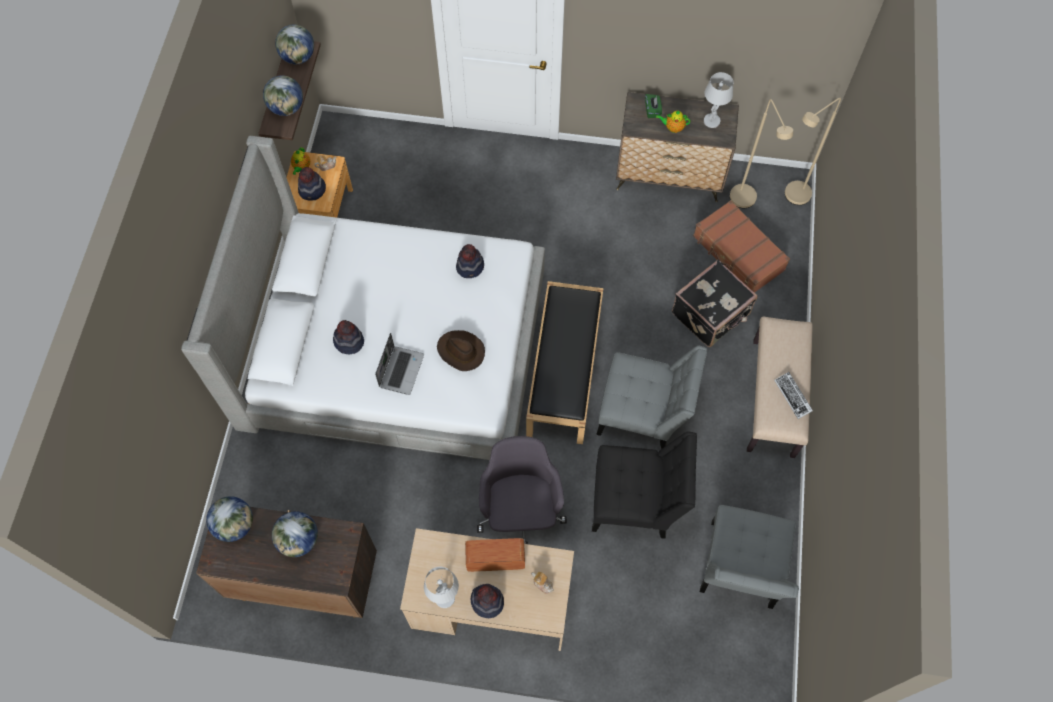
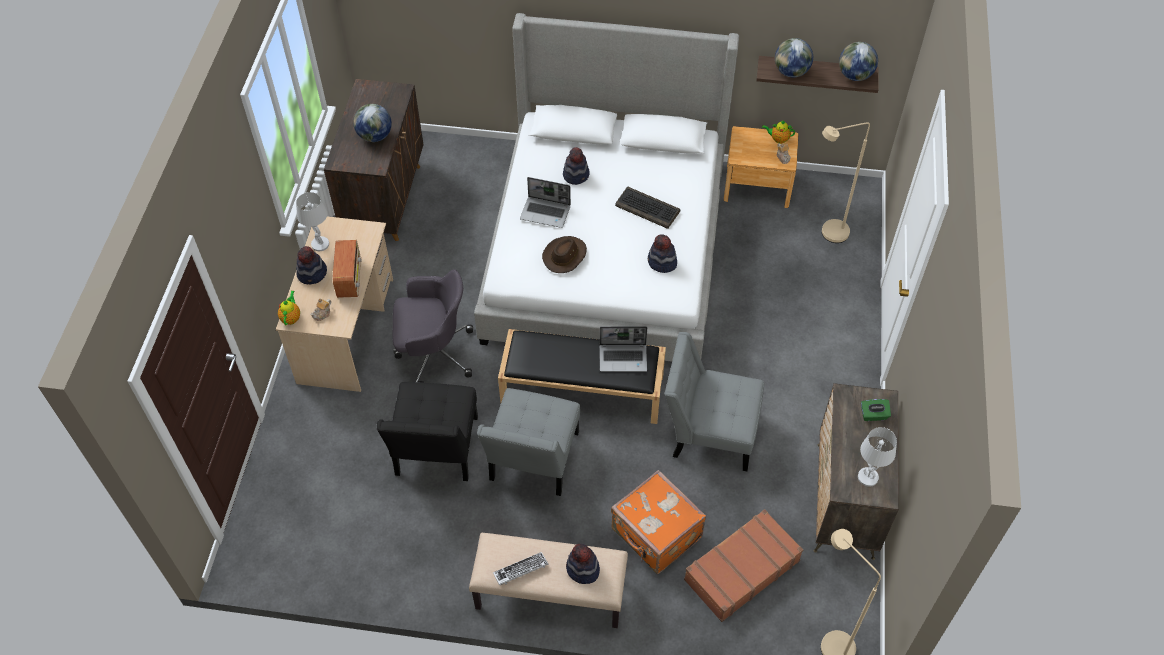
camera: 90 degrees right, 10 degrees down
(235, 525) = (392, 97): globe -> none
(312, 190) = (752, 149): hat -> hat (582, 569)
(400, 276) = (648, 208): none -> keyboard
(565, 313) = (623, 358): none -> laptop
(673, 128) = (851, 435): teapot -> teapot (291, 317)
(711, 315) = (655, 535): black suitcase -> orange suitcase
(739, 570) = (354, 543): grey chair -> grey chair (709, 432)
(745, 203) = (815, 584): beige floor lamp -> beige floor lamp (827, 234)

